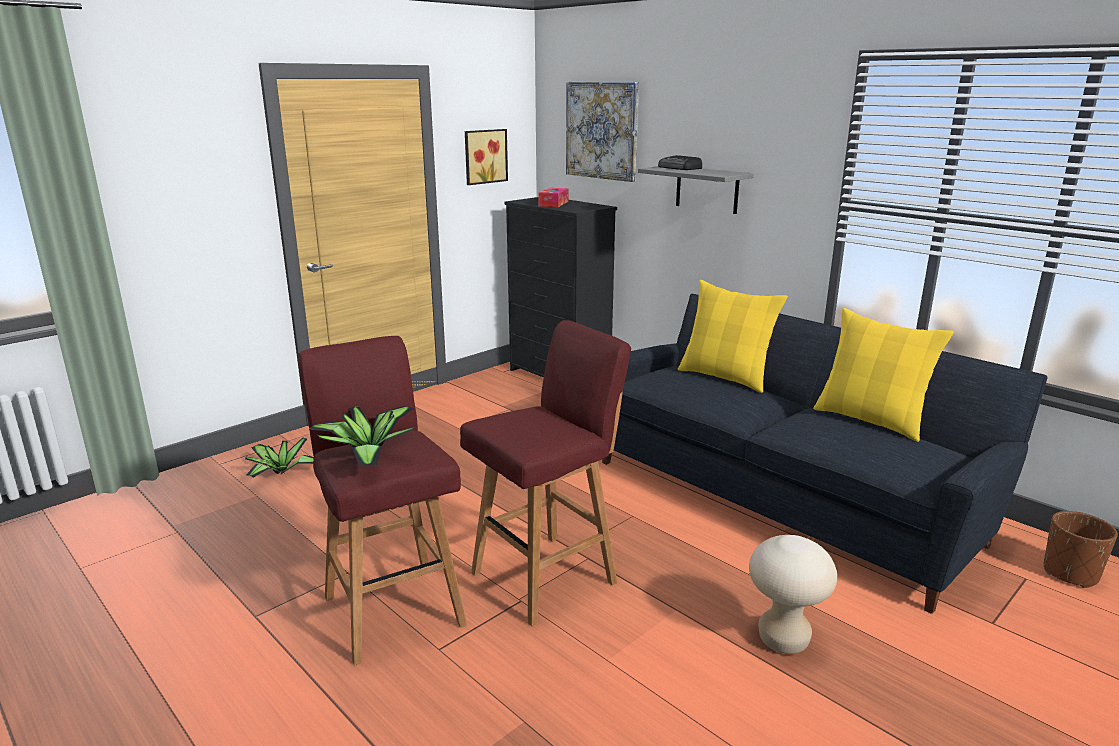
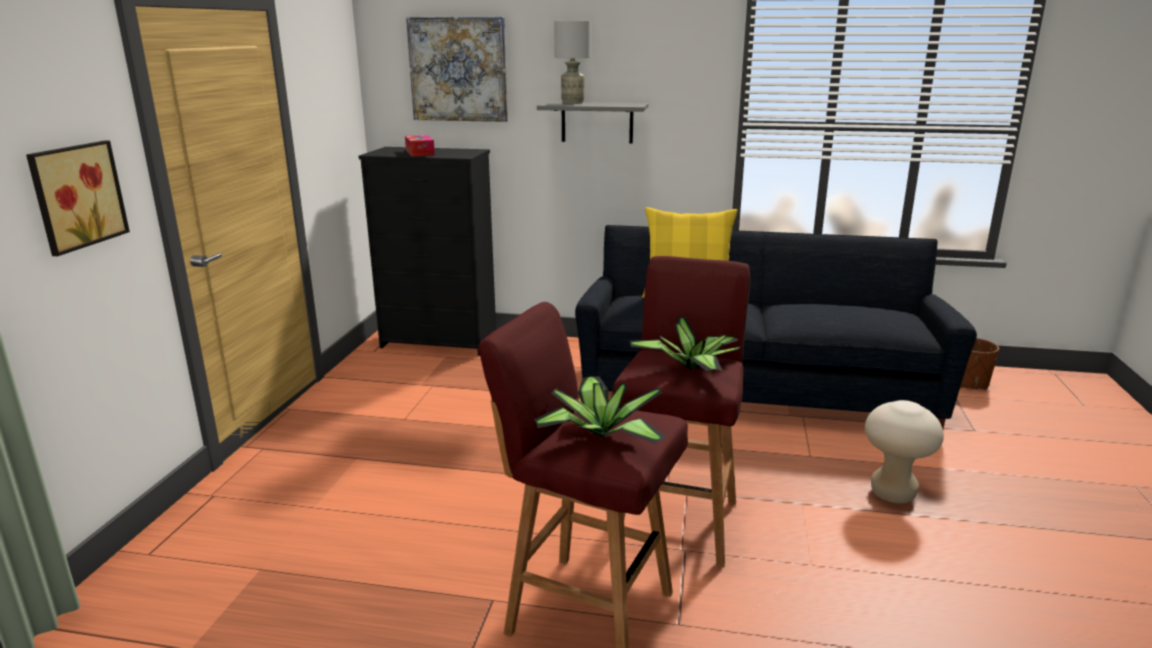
camera: 35 degrees left, 0 degrees up
(280, 473) = (254, 534): potted plant -> potted plant (692, 368)
(484, 156) = (326, 105): picture -> picture (75, 196)
(680, 168) = (573, 102): radio -> grey table lamp
(870, 420) = (831, 302): yellow pillow -> none

